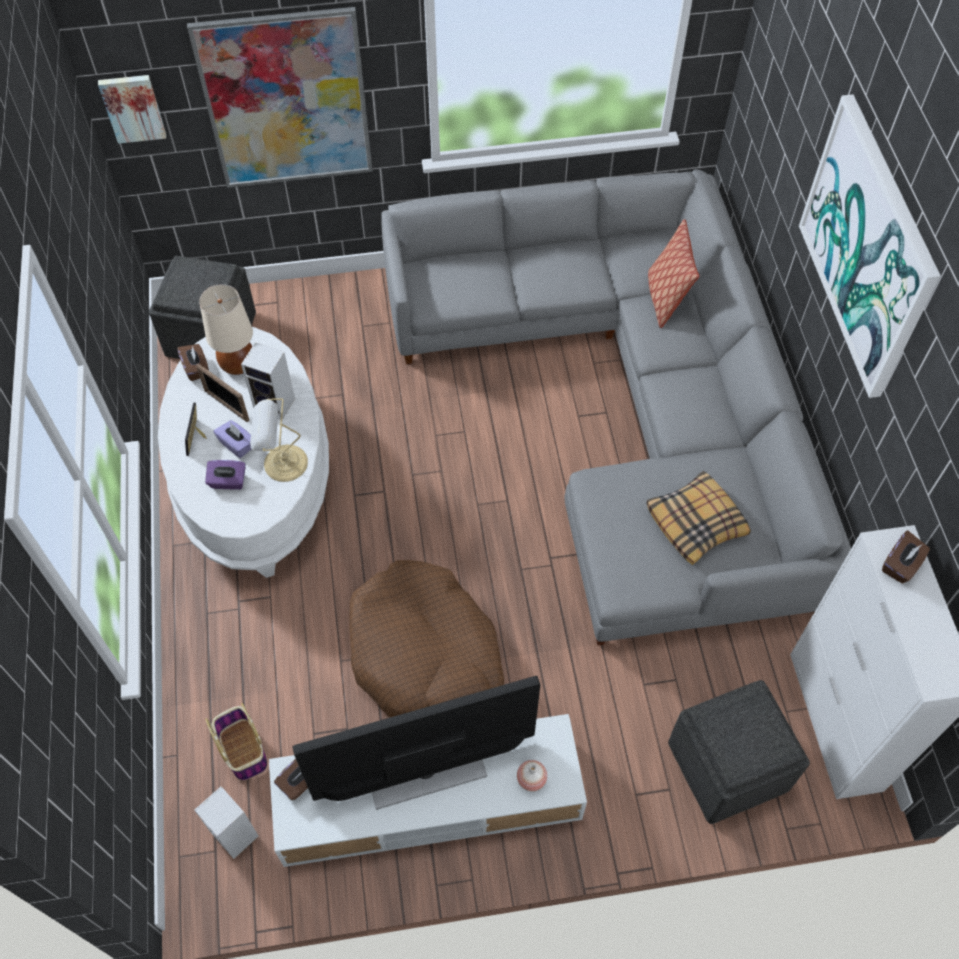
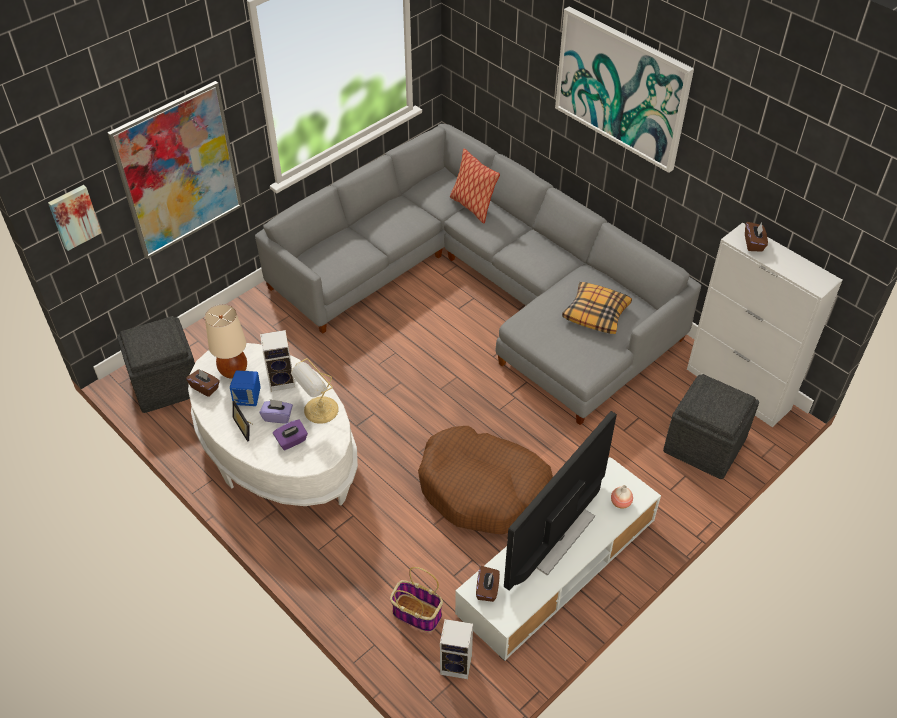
camera: 35 degrees left, 10 degrees down
(226, 405) = (248, 398): picture frame -> blue speaker

